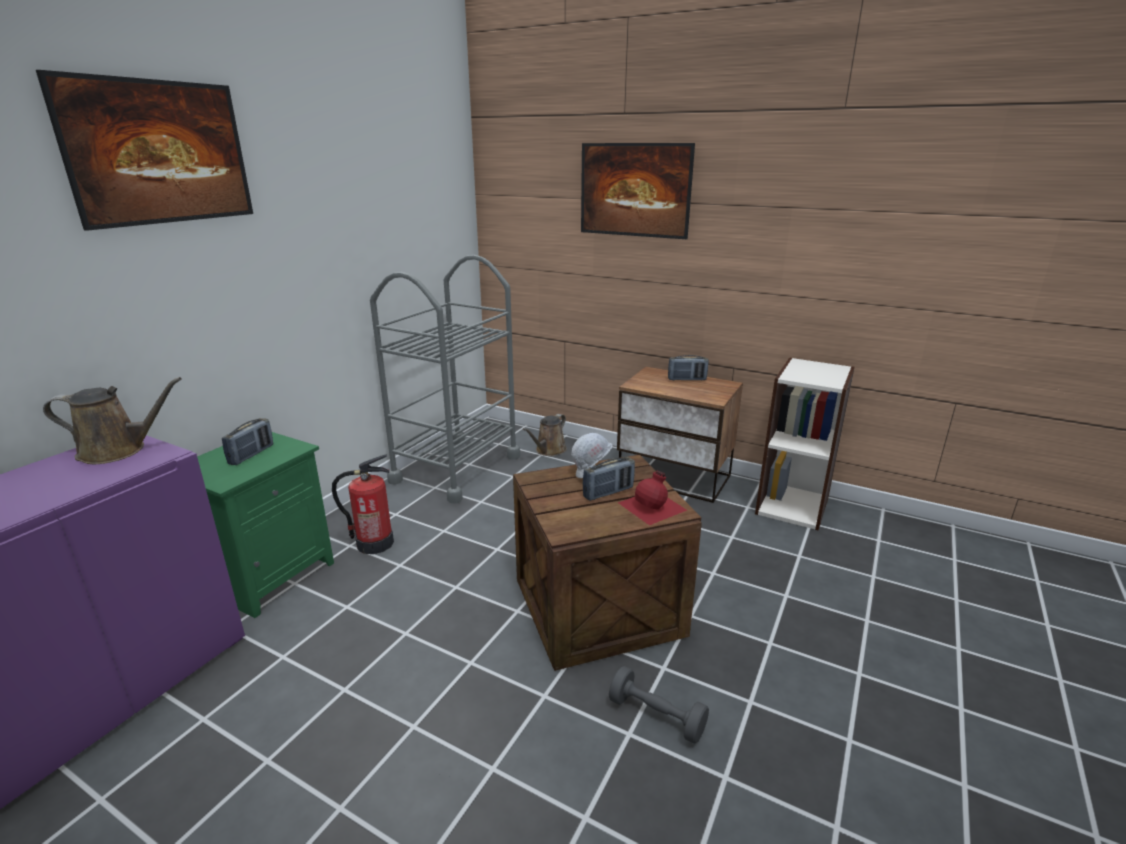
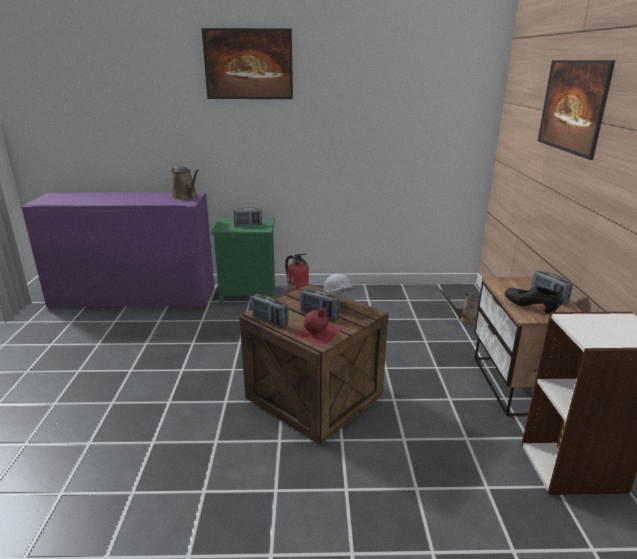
camera: 60 degrees right, 0 degrees up
(456, 468) = (397, 298): grey cart -> none
(595, 530) = (270, 321): none -> radio
(656, 716) = (235, 448): grey dumbbell -> none
(699, 392) = (530, 308): none -> black shoe

